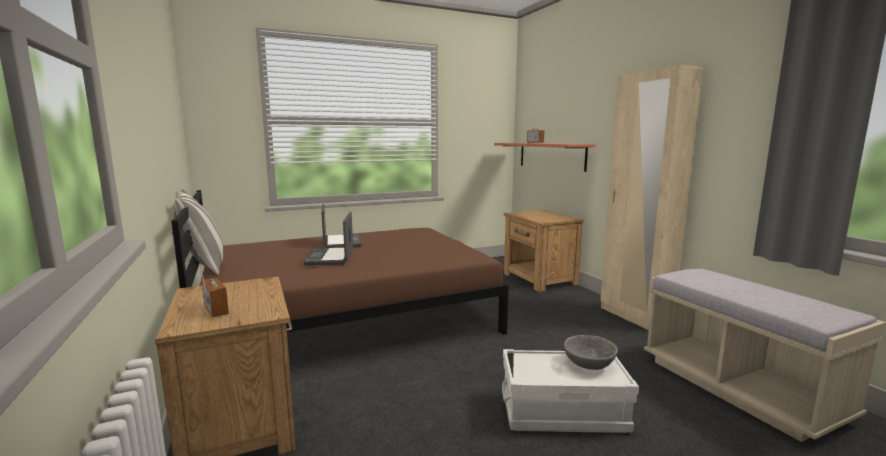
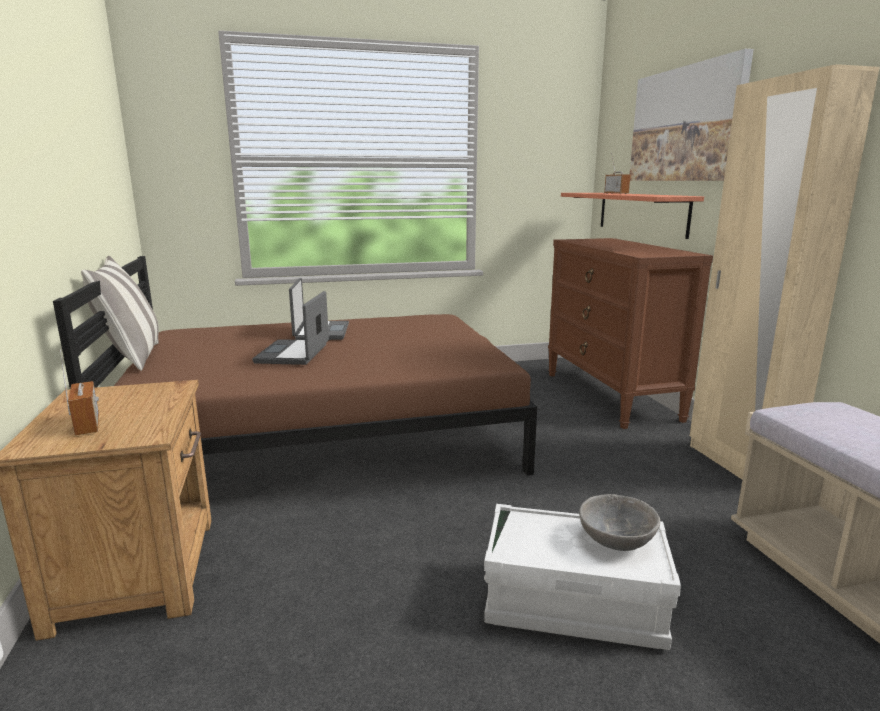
camera: 10 degrees right, 5 degrees up
(539, 279) = (611, 396): brown nightstand -> brown dresser
(579, 99) = (685, 125): none -> picture

